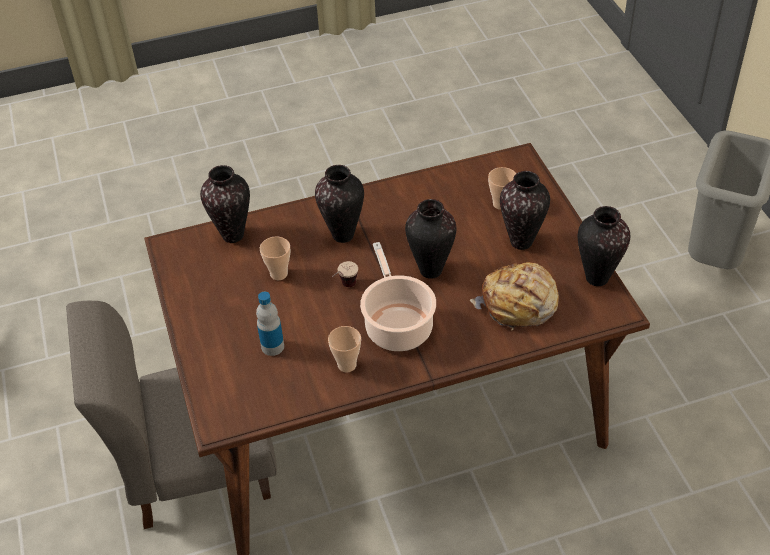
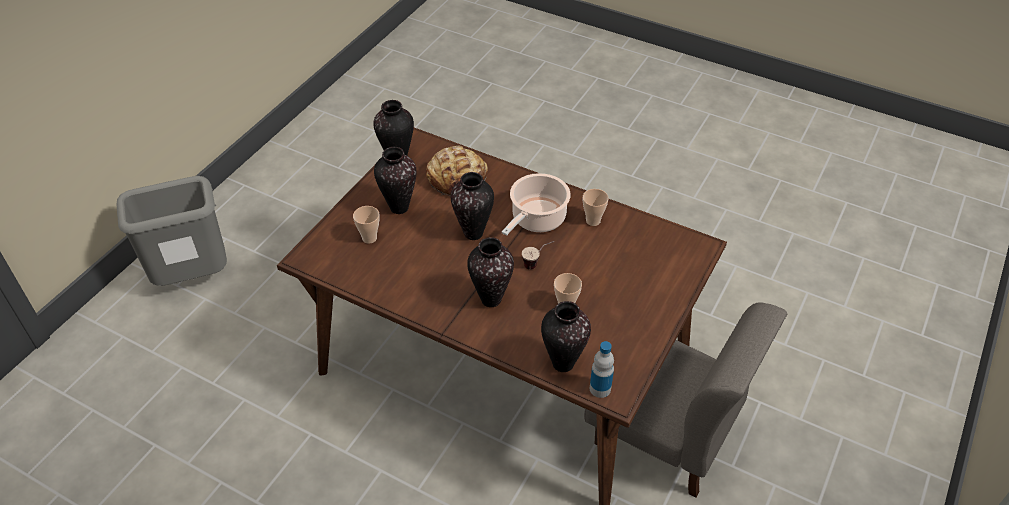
camera: 135 degrees left, 0 degrees up
(272, 346) = (623, 263): bottle -> bottle (600, 388)

